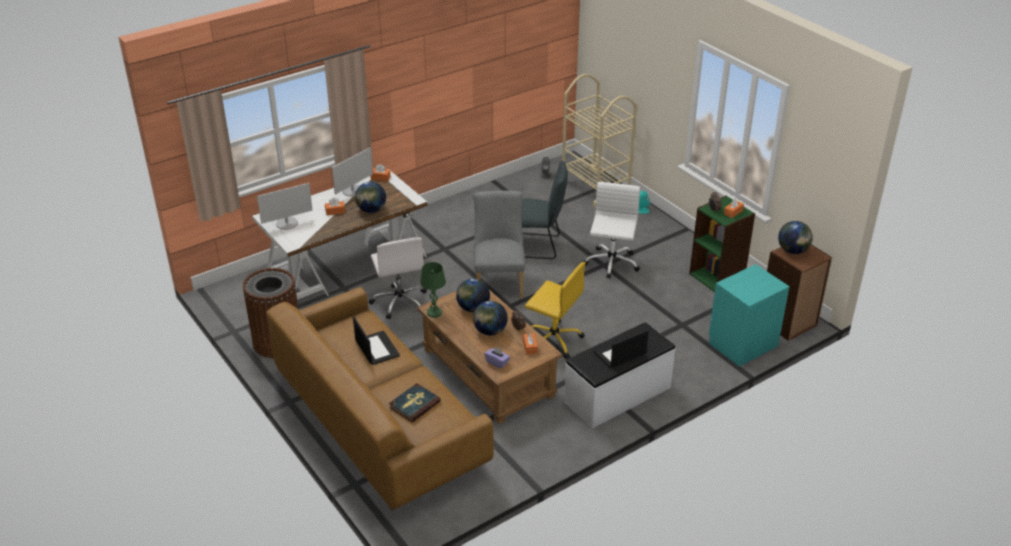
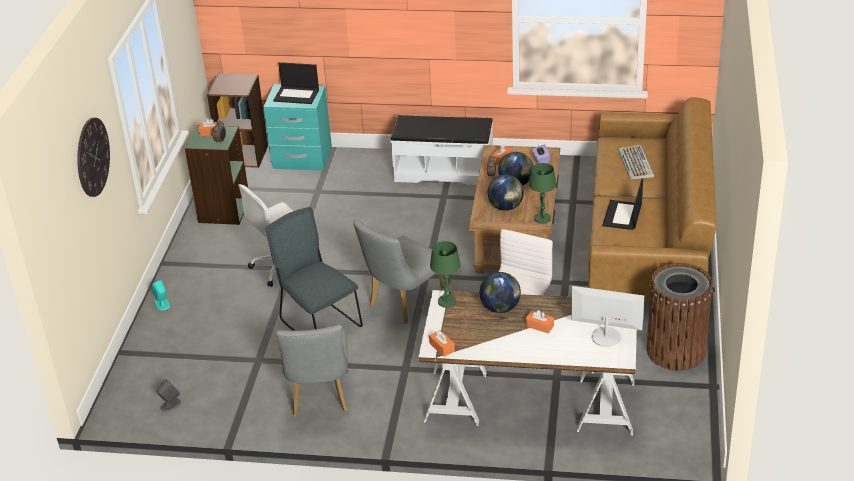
camera: 135 degrees left, 0 degrees up
(353, 191) = (492, 344): monitor -> none
(409, 199) = (447, 301): none -> green table lamp
(414, 404) = (636, 163): book -> keyboard
(472, 213) = (319, 397): none -> grey chair
(553, 340) = (432, 230): yellow office chair -> none
(595, 187) = (152, 357): beige cart -> none
(619, 353) = (445, 126): laptop -> laptop (297, 95)
(649, 59) = (92, 157): none -> wall clock
(793, 251) = (232, 88): globe -> none

